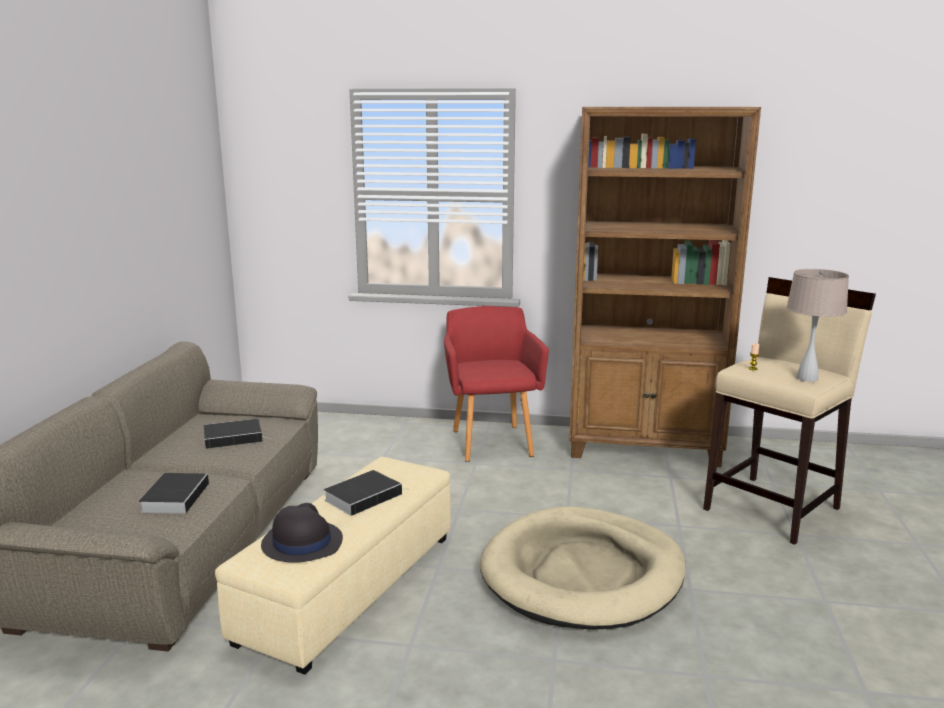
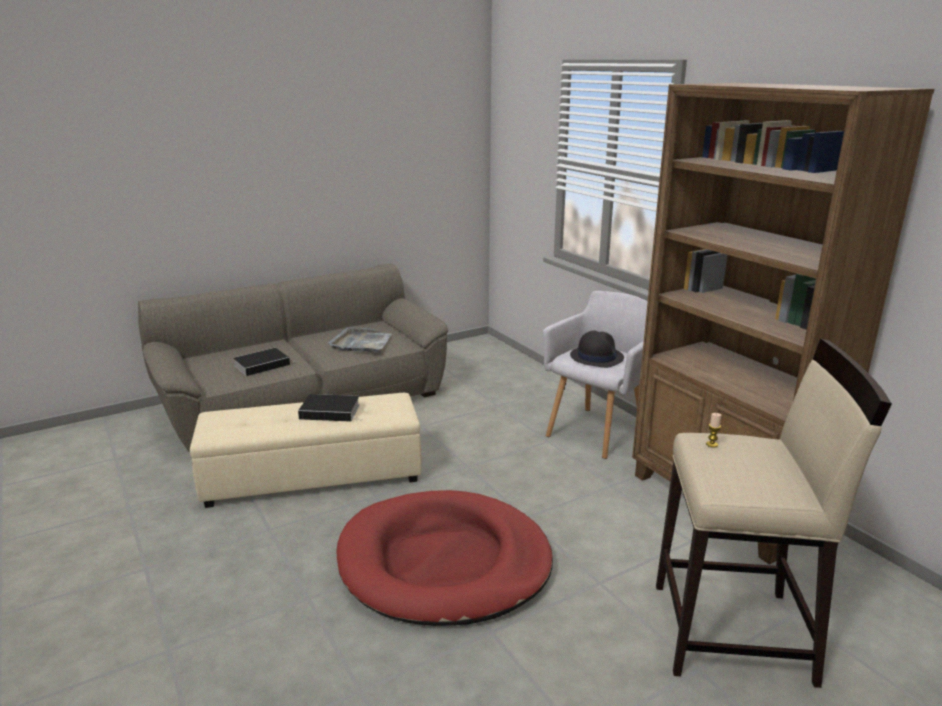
camera: 50 degrees right, 5 degrees up
(235, 437) = (361, 343): book -> grey tray
(301, 542) = (246, 420): black hat -> black hat (596, 357)
(491, 440) = (599, 430): red armchair -> grey armchair
(583, 574) = (444, 563): beige dog bed -> red dog bed
(806, 378) = (741, 481): beige table lamp -> none

